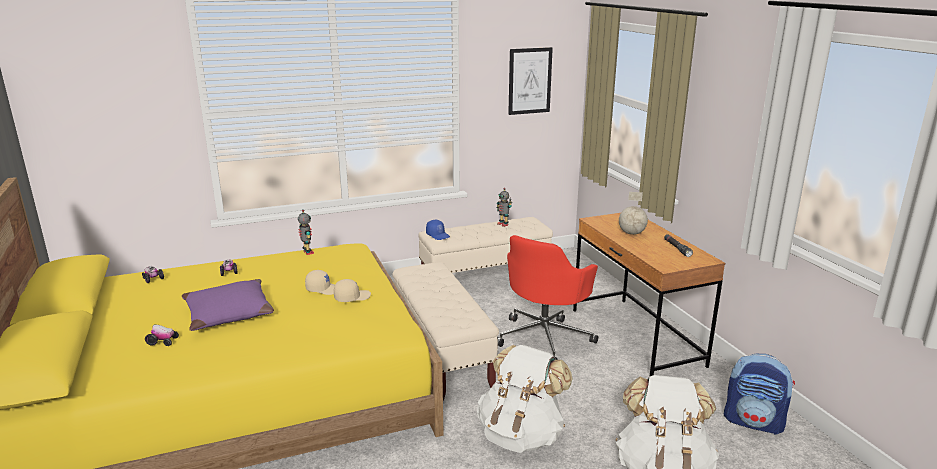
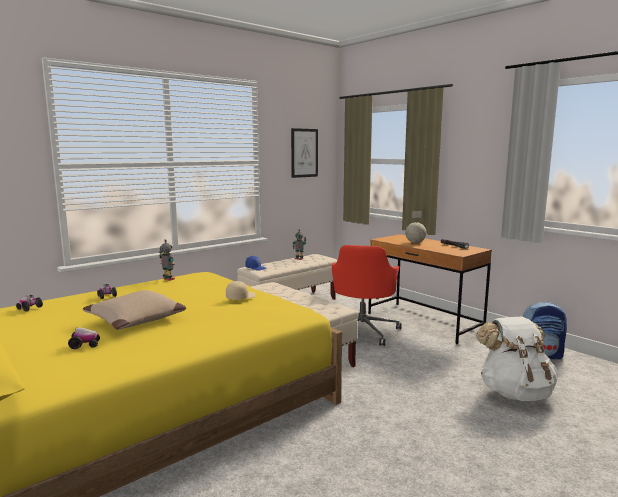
camera: 20 degrees left, 10 degrees down
(229, 314) = (136, 319): purple pillow -> beige pillow
(323, 289) = (208, 296): beige cap -> none
(521, 435) = (399, 391): white backpack -> none

